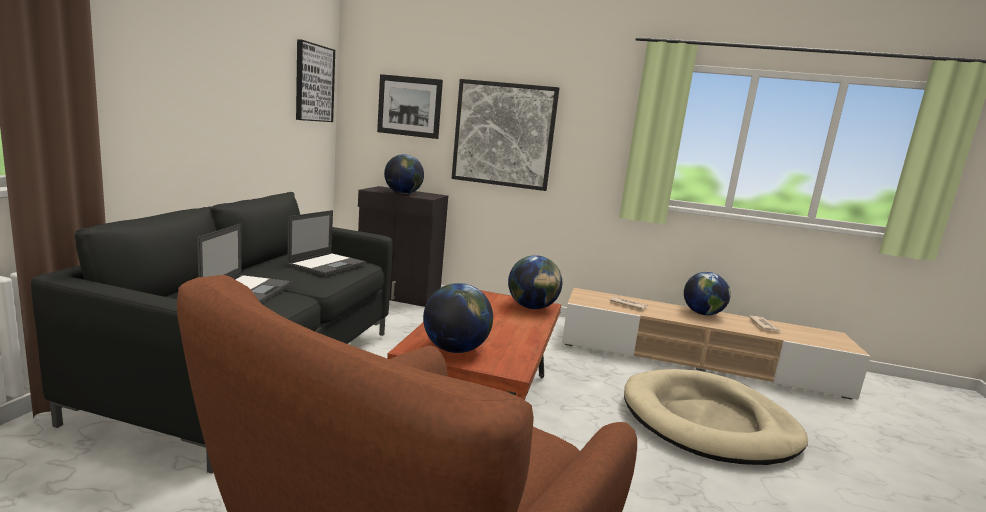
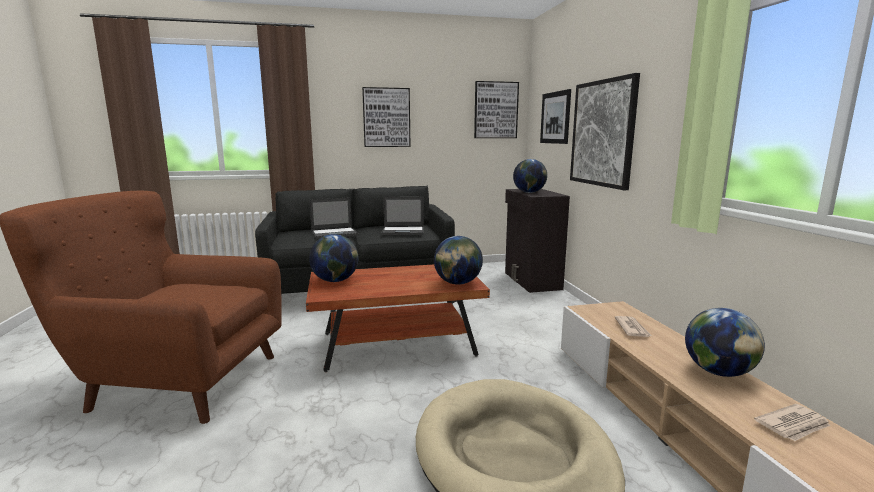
camera: 65 degrees right, 0 degrees up
(202, 77) = (386, 117): none -> picture

